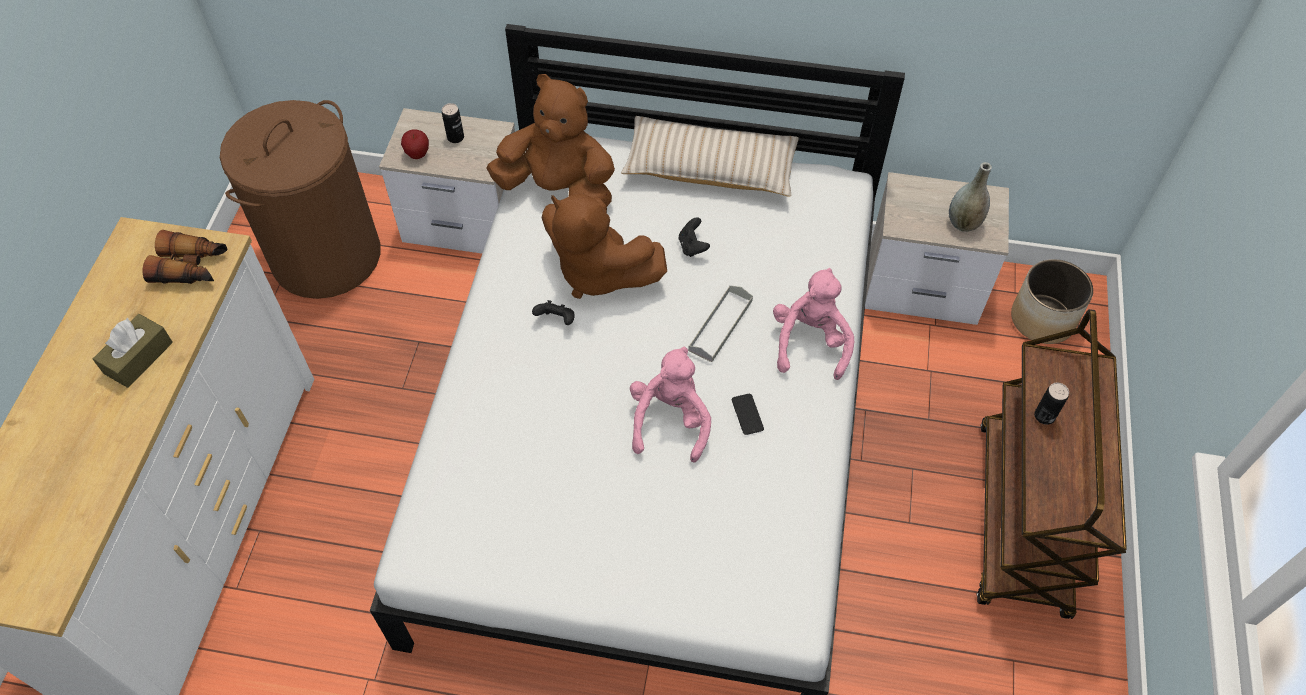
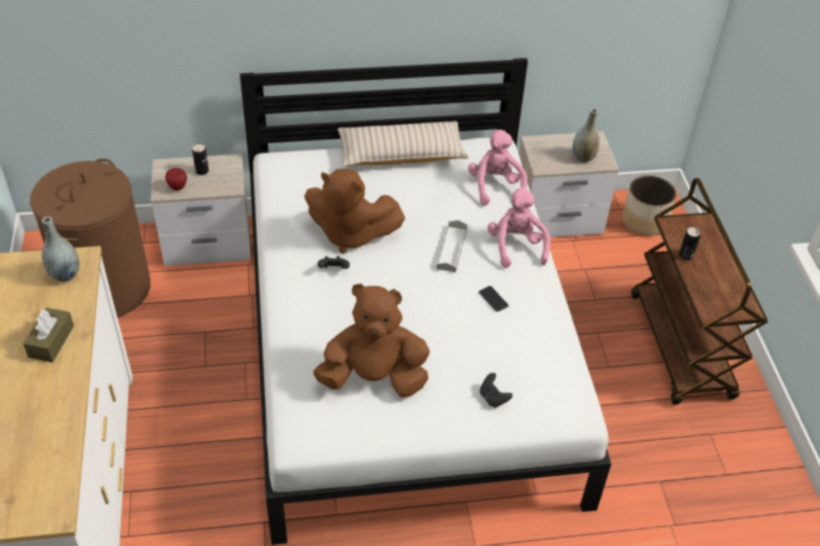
camera: 20 degrees left, 10 degrees down
(192, 267) = (65, 275): binoculars -> grey vase
(558, 190) = (298, 188): brown plush toy -> brown plush toy (374, 378)
(670, 420) = (442, 315): pink plush toy -> pink plush toy (495, 187)
(692, 246) = (410, 204): black game controller -> black game controller (493, 398)

